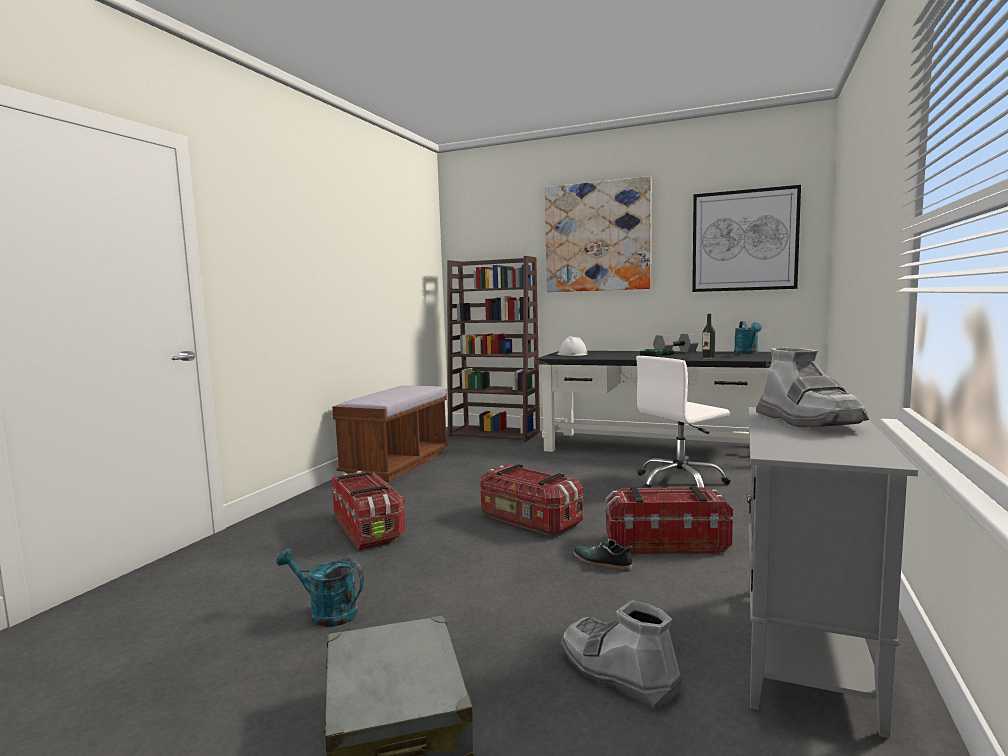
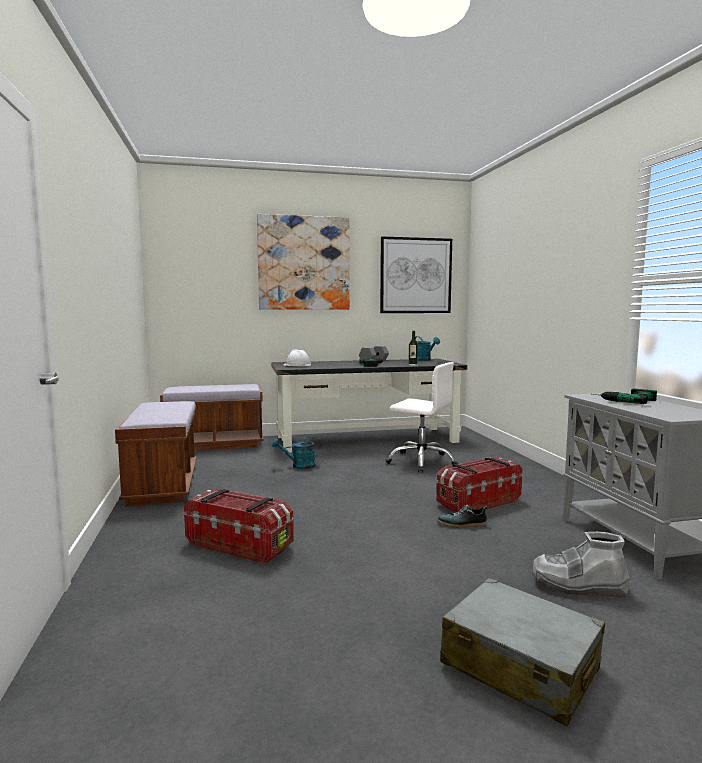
camera: 35 degrees left, 0 degrees up
(326, 613) = (332, 619): turquoise watering can -> turquoise watering can (299, 466)
(495, 434) = (214, 444): brown bookcase -> brown bench
(529, 521) = (365, 508): storage box -> none
(680, 483) = (422, 461): white office chair -> white office chair turned 90 degrees counterclockwise
(808, 421) = (623, 400): grey boot -> power drill

